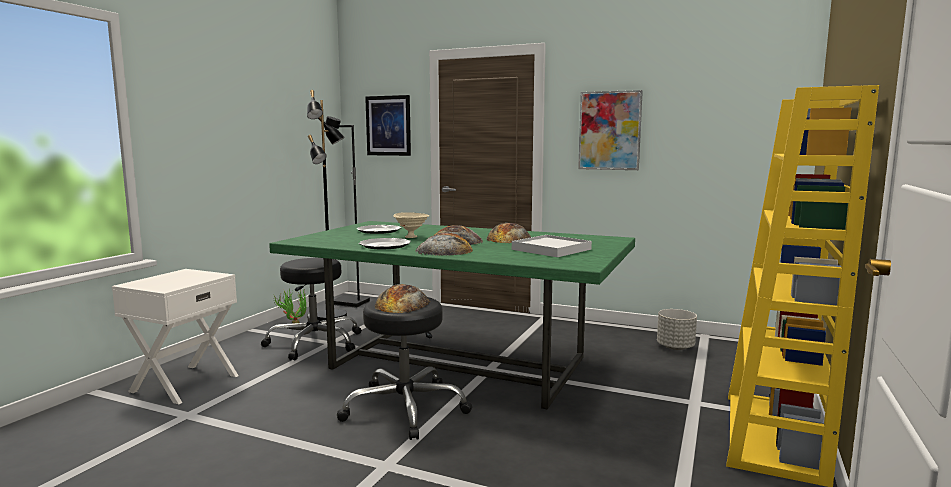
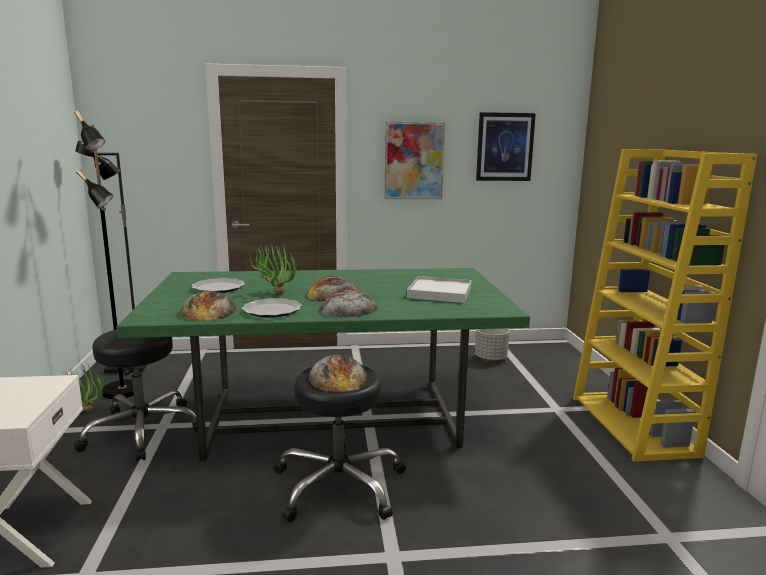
camera: 30 degrees left, 5 degrees up
(388, 125) = (152, 151): picture -> picture (505, 147)
(411, 237) = (274, 293): beige bowl -> potted plant
(509, 238) = (374, 282): bread -> bread (209, 311)

